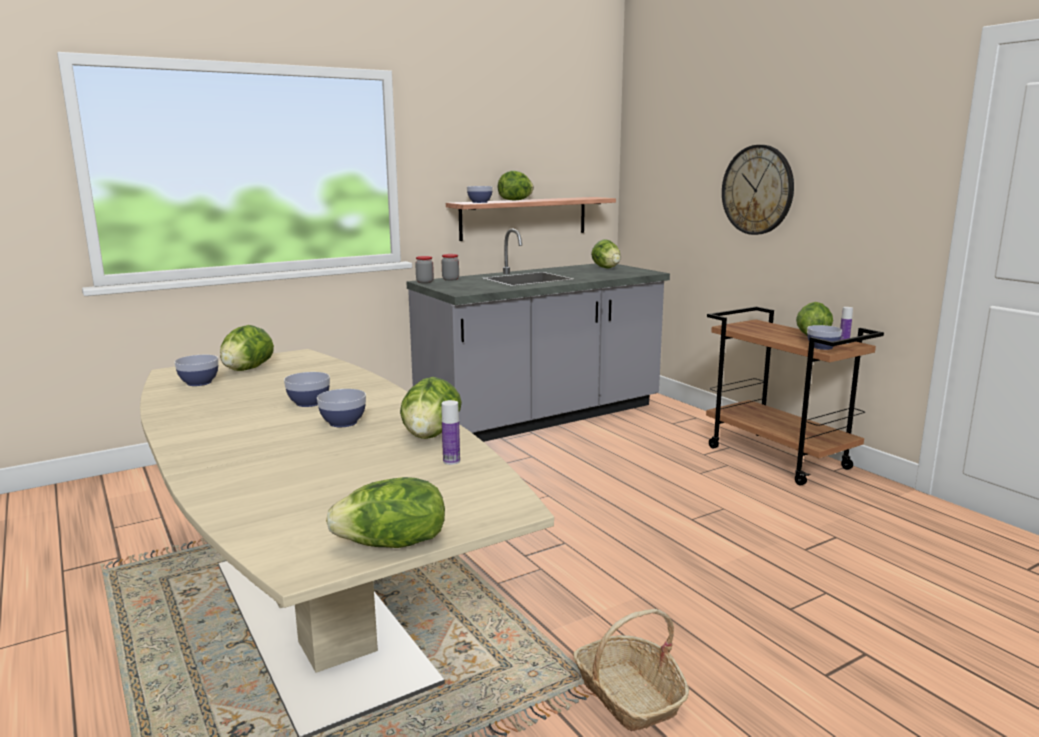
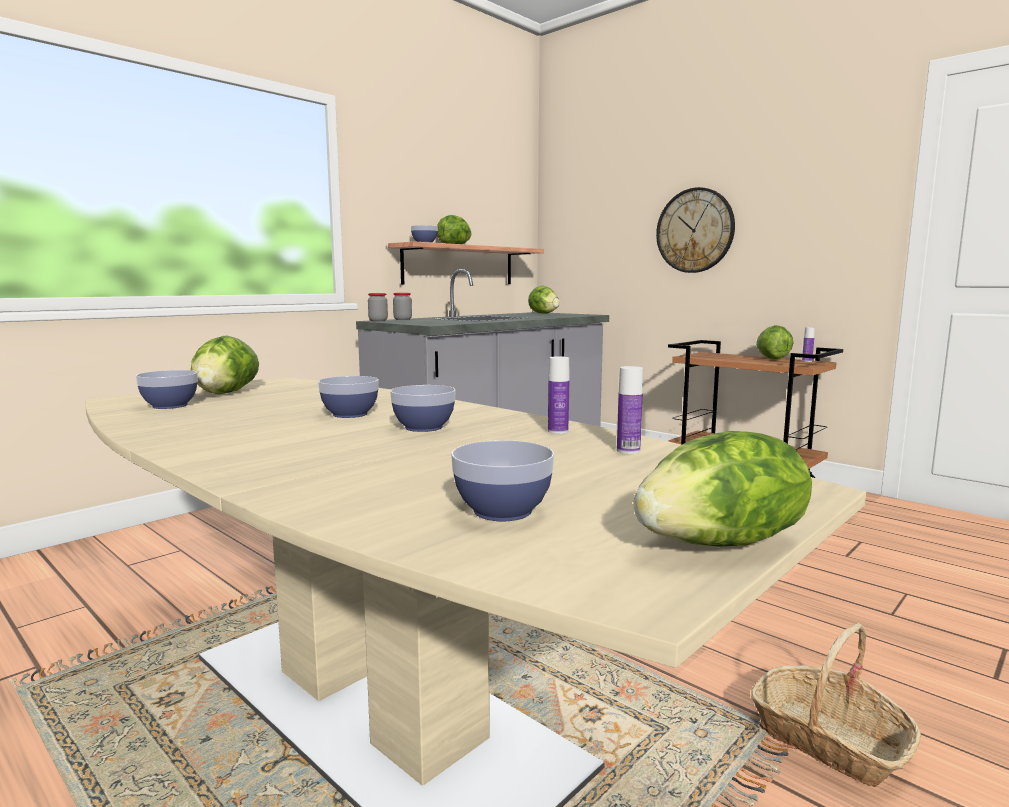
camera: 15 degrees left, 5 degrees down
(431, 435) = (558, 431): lettuce -> bottle
(822, 347) = (796, 364): bowl -> bowl (503, 511)

